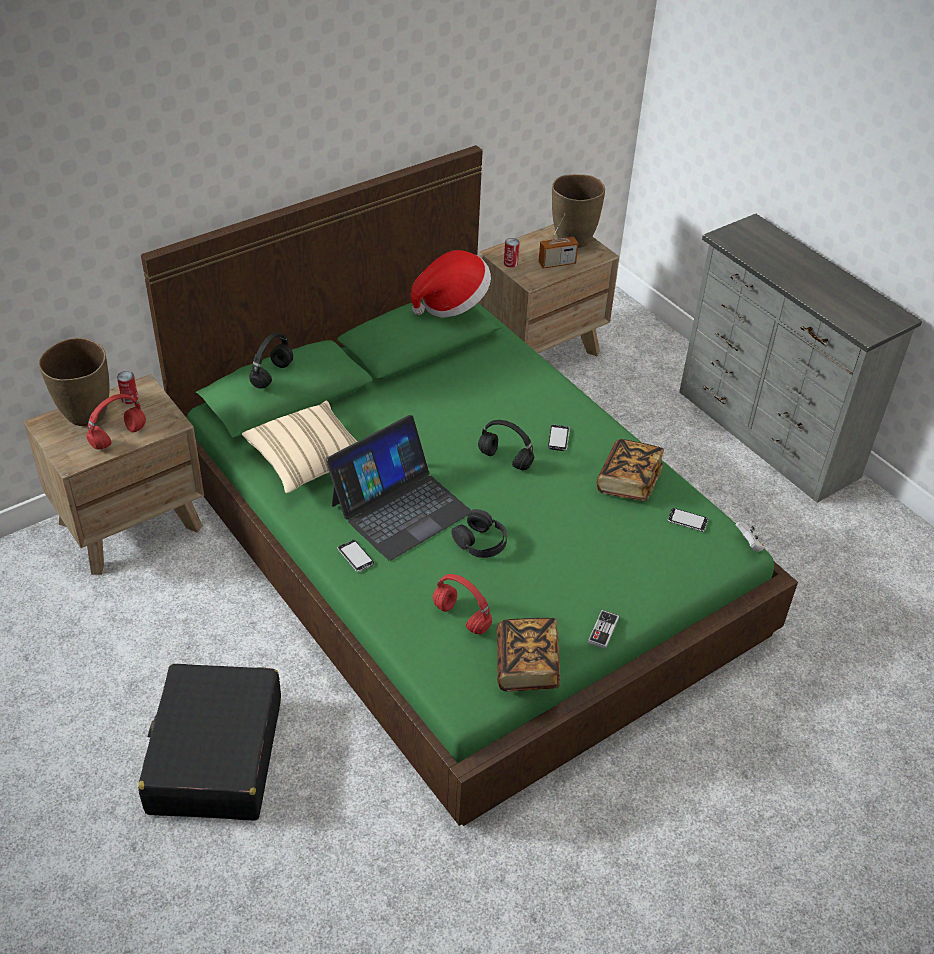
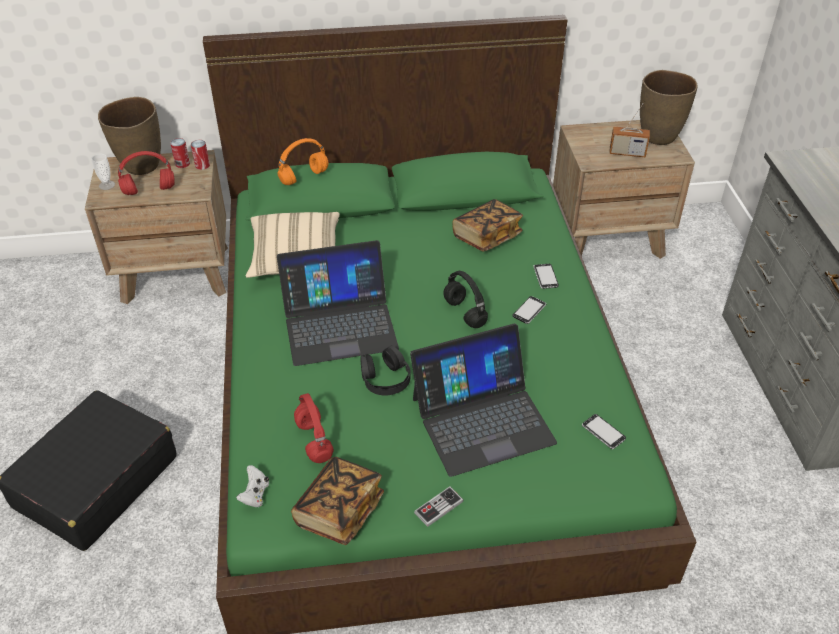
camera: 30 degrees right, 0 degrees up
(65, 446) = (107, 185): none -> cup
(272, 374) = (304, 177): black headphones -> orange headphones
(355, 557) = (269, 352): phone -> phone (545, 277)
(451, 303) = (502, 161): hat -> none
(510, 263) = (582, 142): can -> can (202, 165)
(586, 546) = (482, 419): none -> laptop
(628, 481) = (569, 373): book -> book (486, 236)
(748, 544) = (654, 480): white game controller -> white game controller (255, 494)

